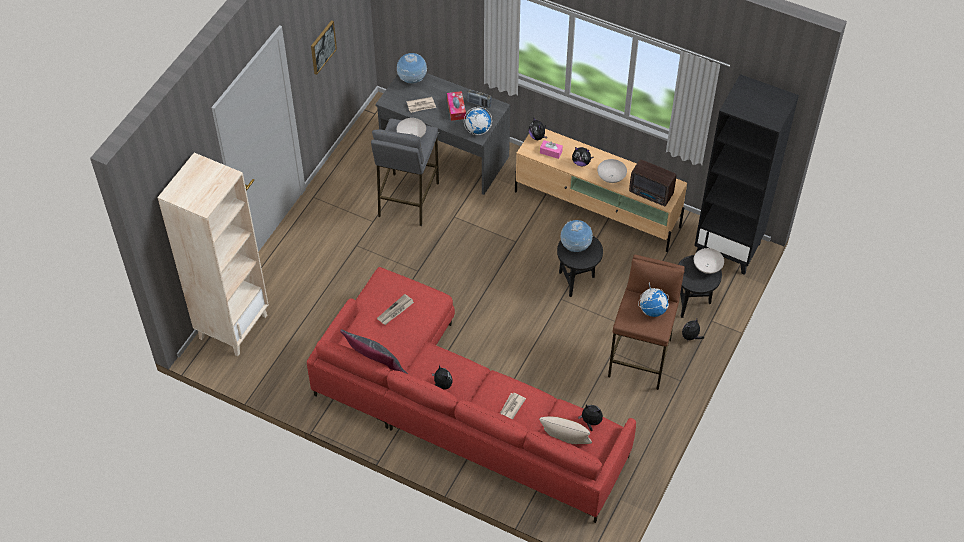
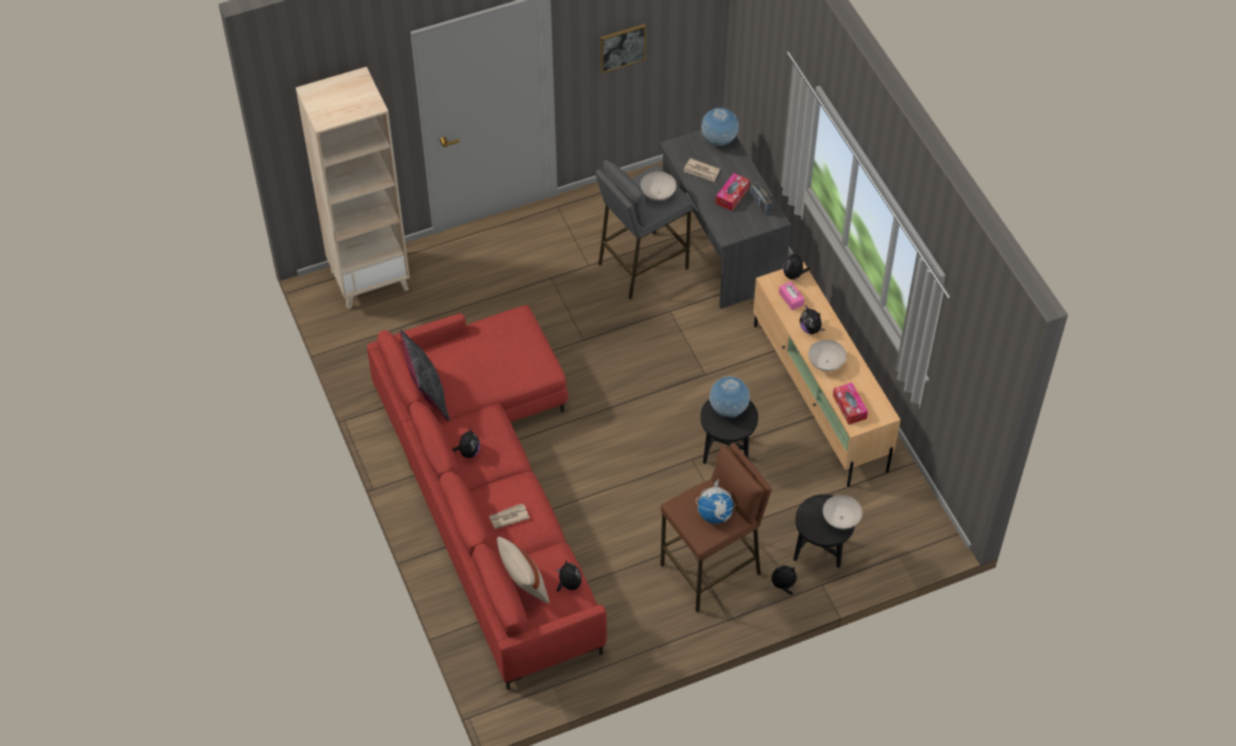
camera: 40 degrees right, 0 degrees up
(395, 311) = (496, 355): newspaper -> none
(477, 130) = (732, 229): globe -> none
(651, 194) = (849, 407): radio -> tissue box
(728, 249) = (916, 527): black bookcase -> none

